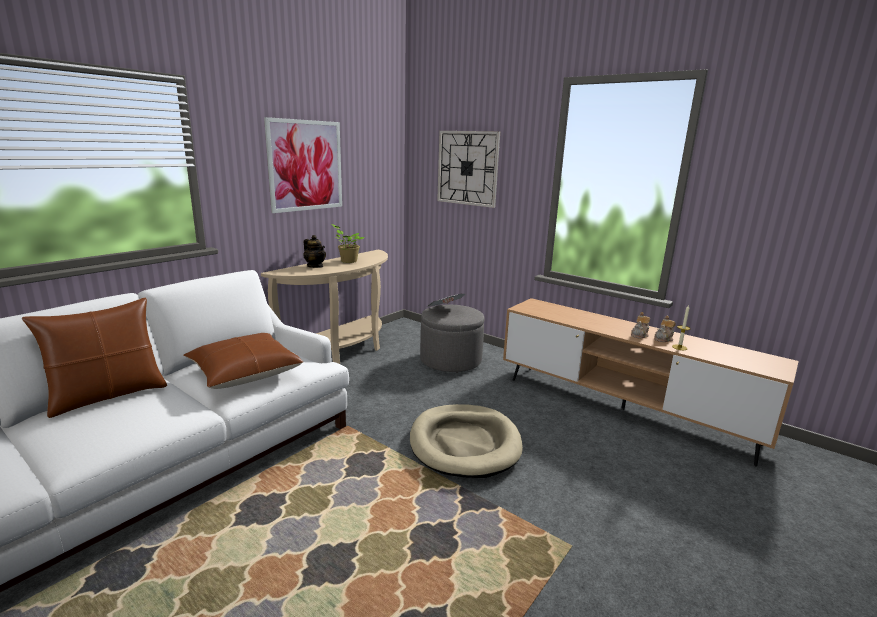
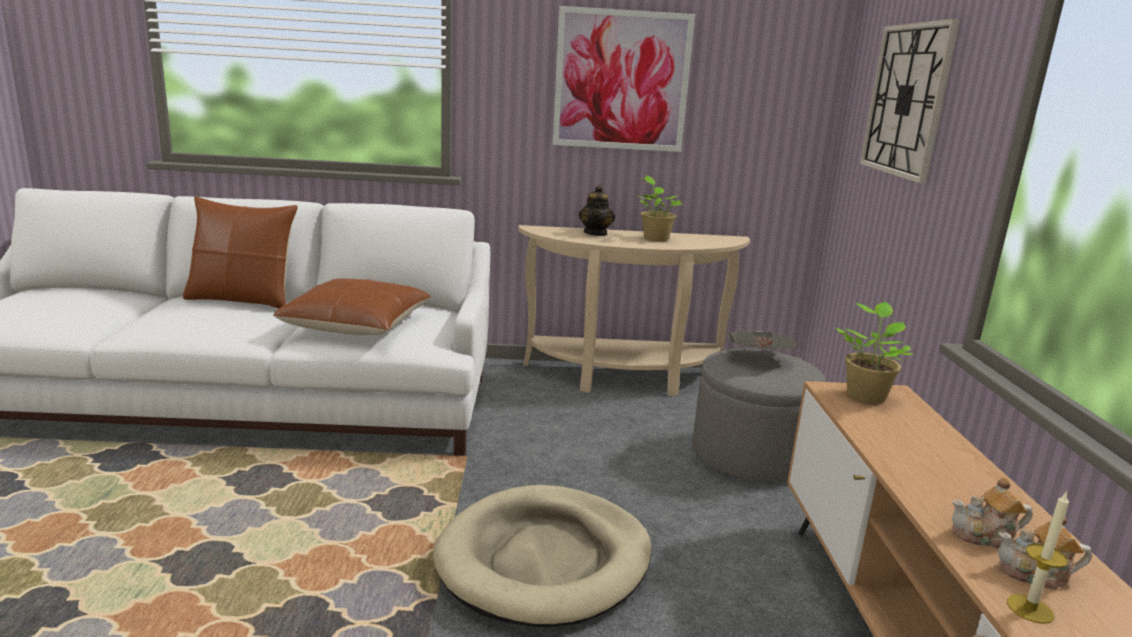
camera: 50 degrees right, 0 degrees up
(531, 306) = (866, 395): none -> potted plant

